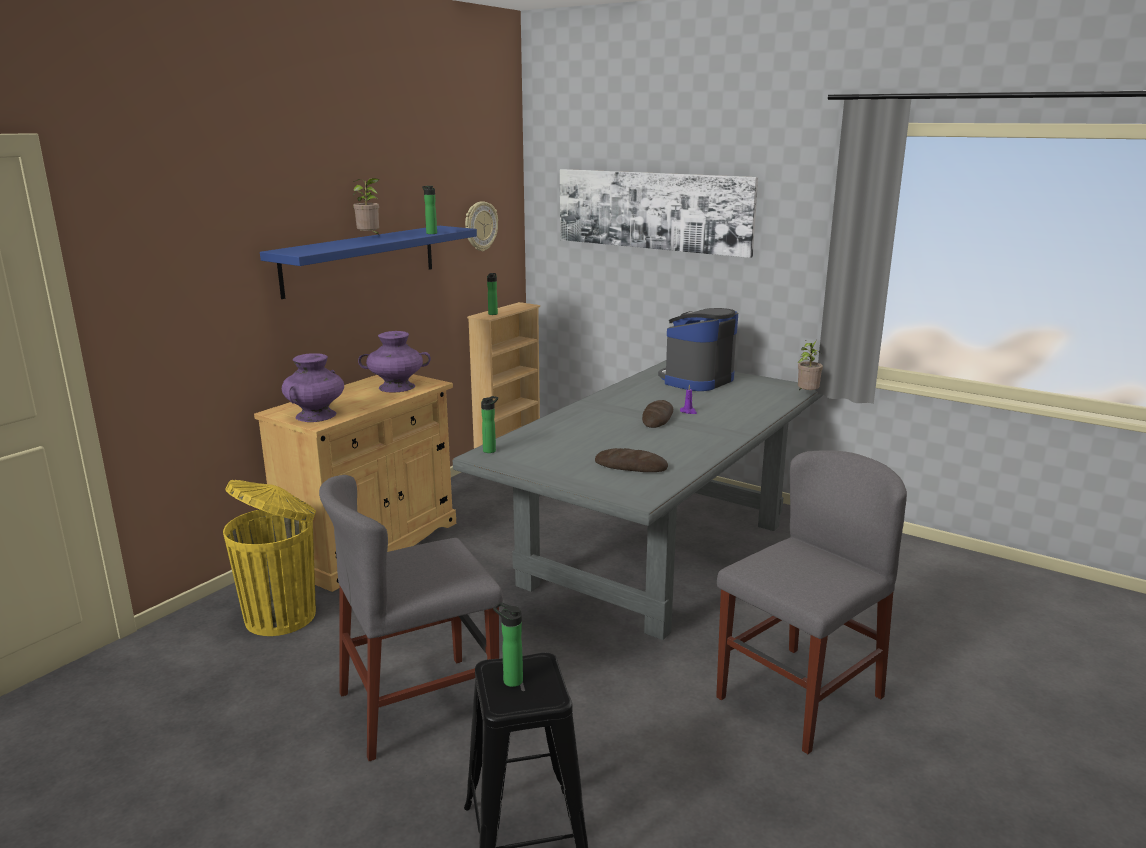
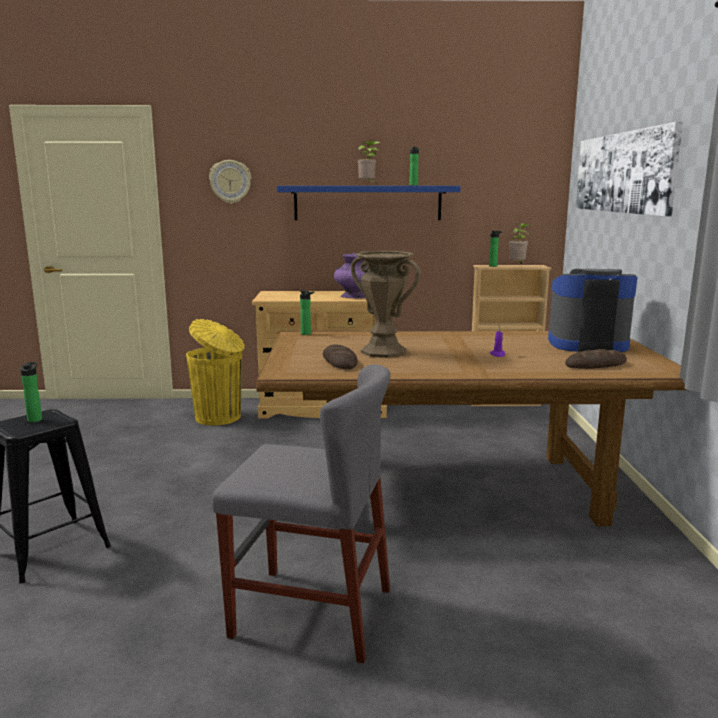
camera: 55 degrees right, 5 degrees down
(315, 415) = (275, 296): purple vase -> none
(418, 705) = (165, 476): grey chair -> none
(480, 226) = (504, 191): wall clock -> wall clock (230, 181)
(619, 442) = (383, 352): none -> brown vase
(655, 554) = (455, 488): grey dining table -> brown dining table
(657, 418) = (460, 351): bread -> bread (595, 365)
(806, 394) = (656, 376): potted plant -> potted plant (517, 265)

